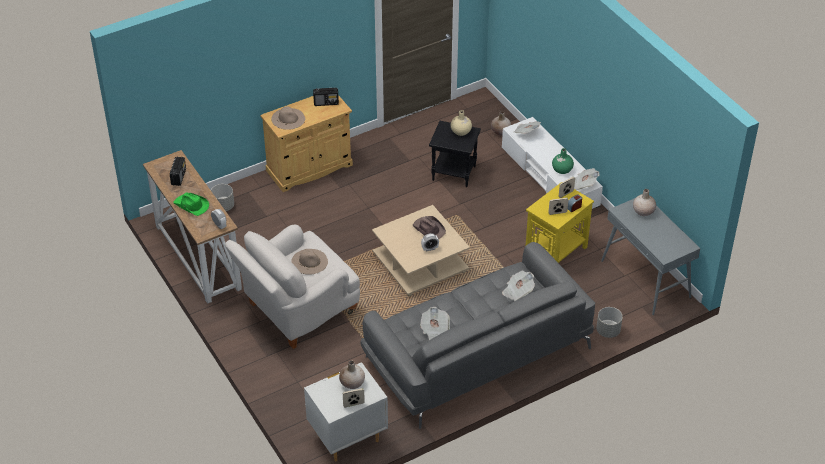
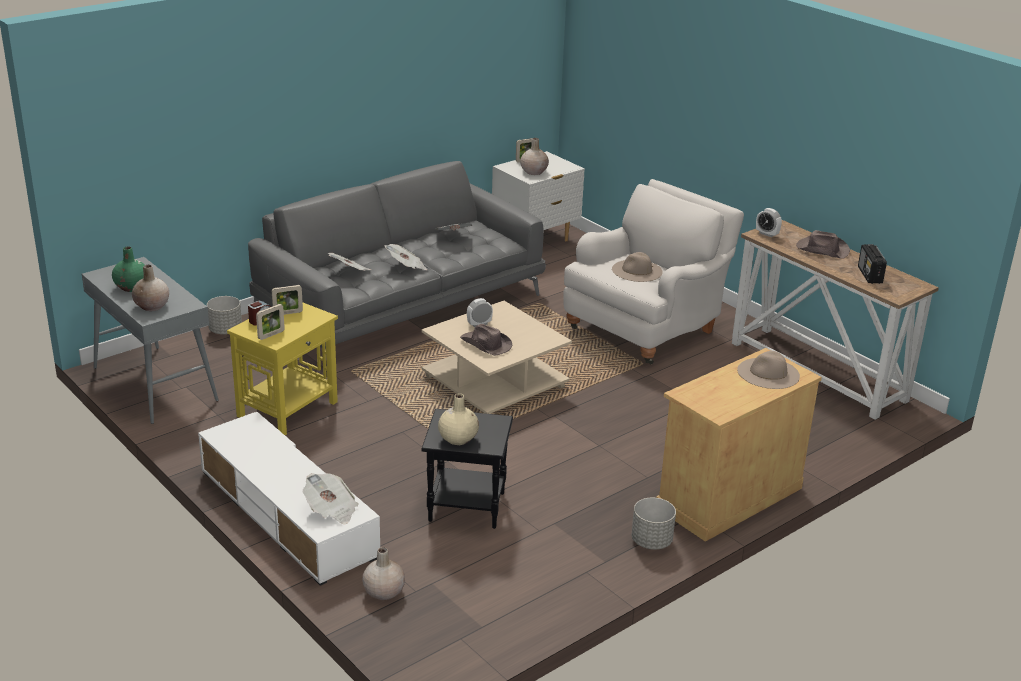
camera: 170 degrees right, 15 degrees down
(191, 205) = (822, 249): green hat -> brown hat
(223, 206) = (831, 432): grey planter -> grey planter (651, 541)
(326, 103) = (717, 401): radio -> none
(562, 170) = (268, 452): green vase -> green vase (132, 287)
(583, 185) = (233, 432): newspaper -> newspaper (406, 267)

